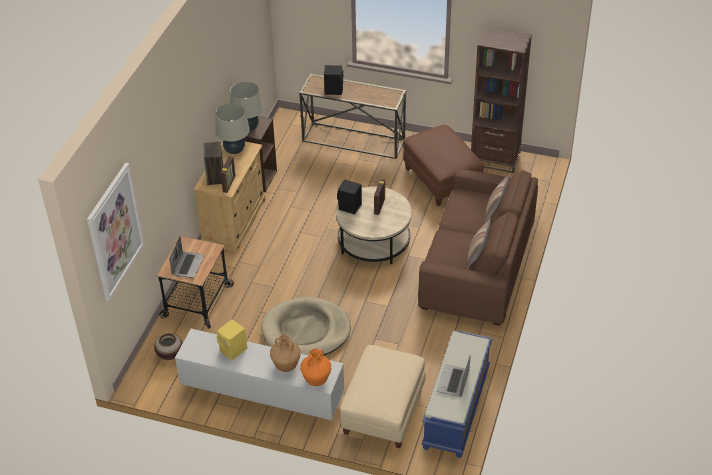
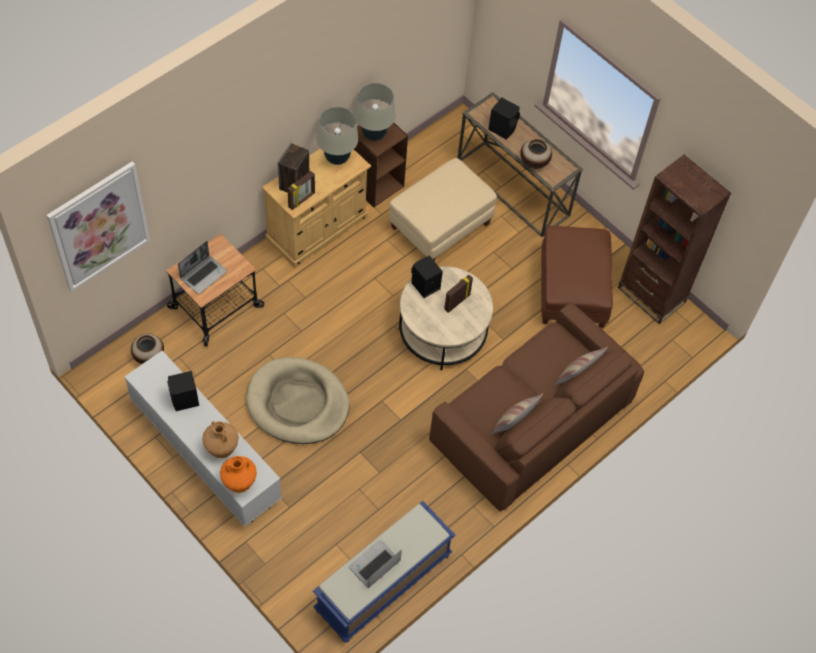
camera: 25 degrees right, 15 degrees up
(234, 350) = (185, 400): yellow speaker -> black speaker
(371, 99) = (534, 162): none -> vase
(383, 412) = (308, 543): beige ottoman -> beige ottoman (440, 226)

